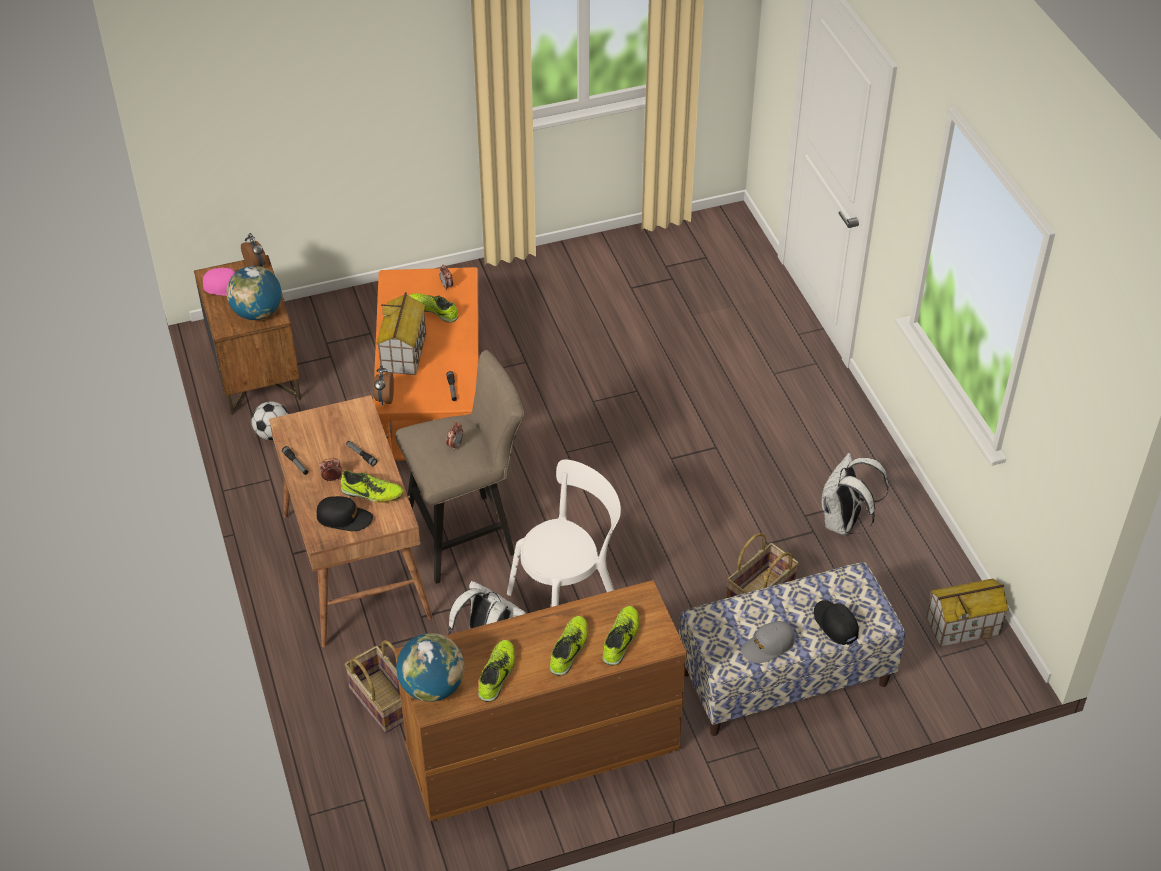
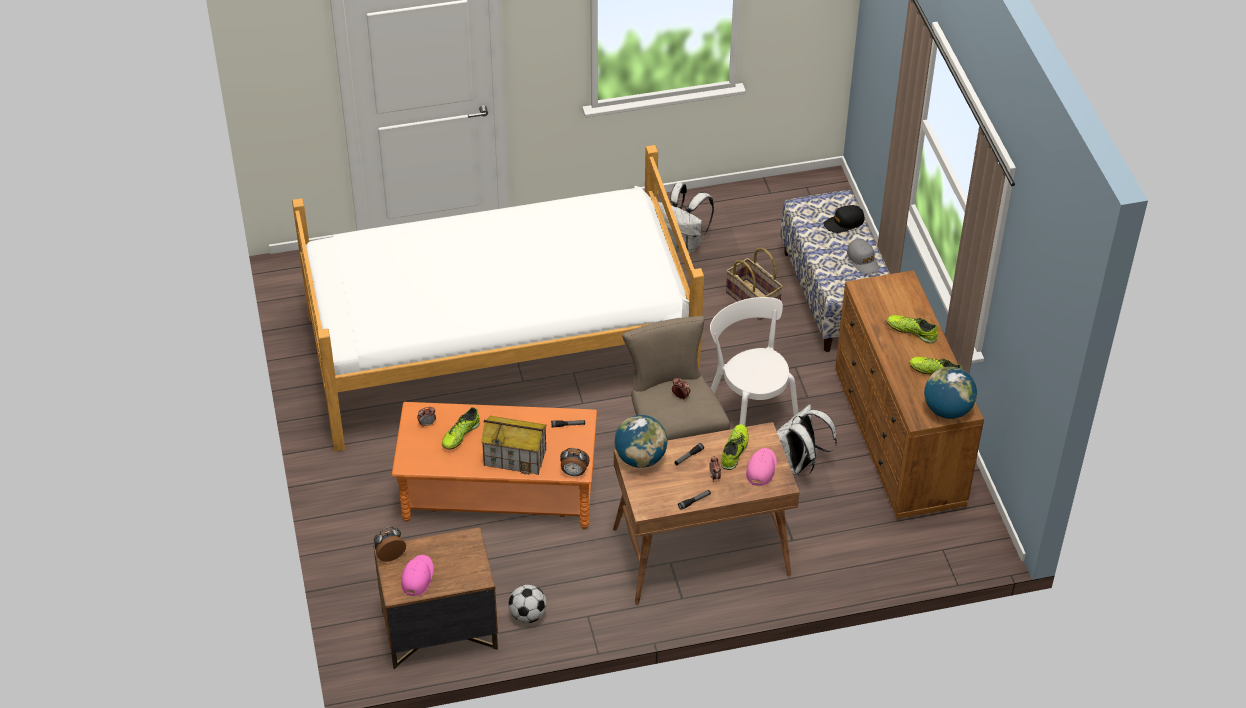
camera: 85 degrees left, 0 degrees up
(257, 313) = (461, 552): globe -> globe (640, 458)
(344, 518) = (761, 468): black cap -> pink cap
(381, 702) = (848, 537): basket -> none
(621, 639) = (902, 303): shoe -> none
(635, 379) = (499, 350): none -> bed
(963, 626) = (789, 196): toy house -> none

